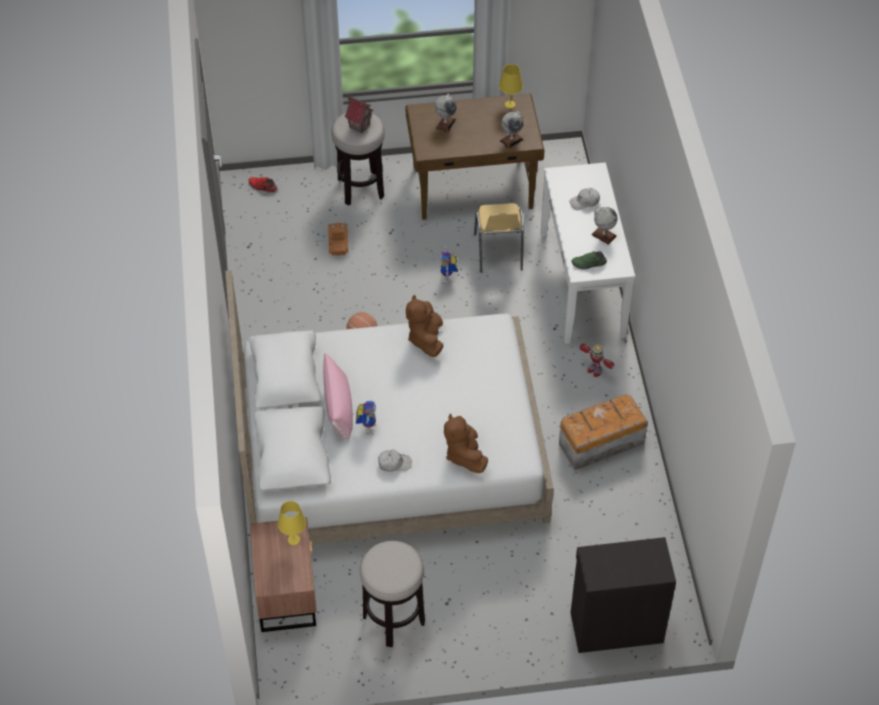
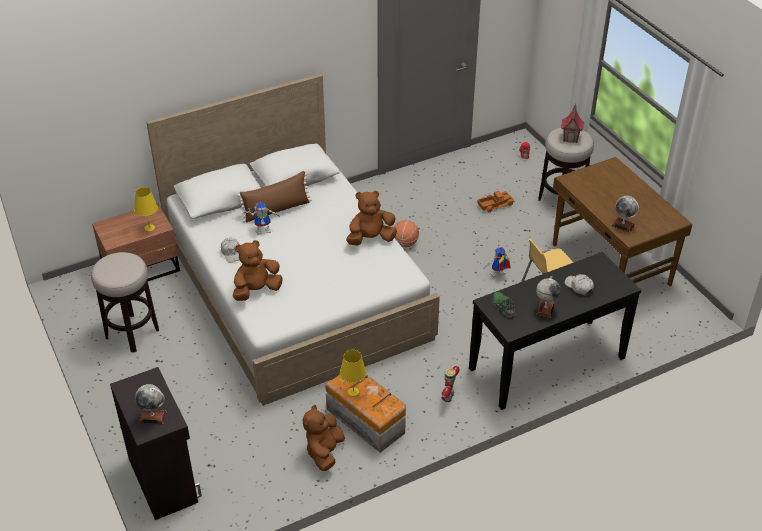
camera: 70 degrees right, 10 degrees down
(339, 407) = (276, 210): pink pillow -> brown pillow
(445, 123) = (611, 182): globe -> globe (153, 417)
(510, 105) = (666, 214): yellow table lamp -> yellow table lamp (353, 392)
(583, 284) = (547, 363): white console table -> black console table
(627, 486) = (324, 452): none -> brown plush toy

